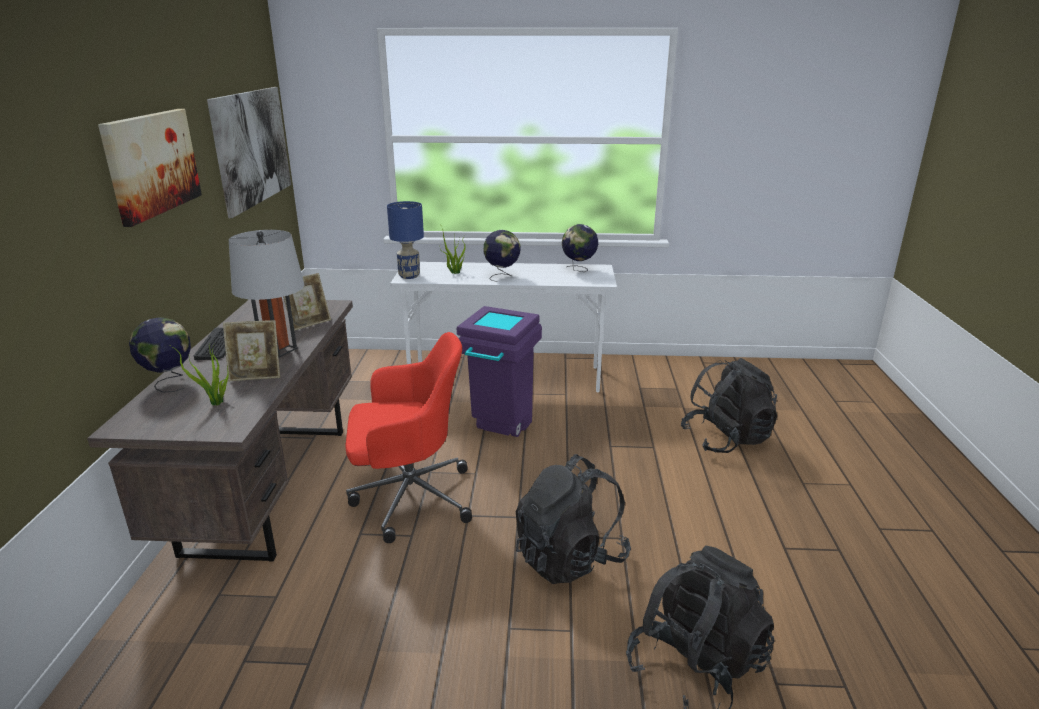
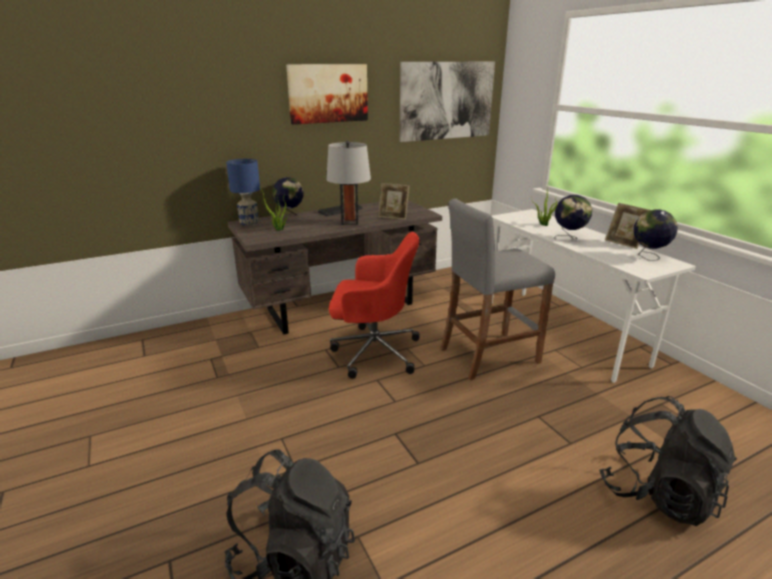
camera: 60 degrees right, 0 degrees up
(256, 375) = (316, 227): picture frame -> picture frame (623, 243)
(409, 276) = (510, 216): blue table lamp -> blue table lamp (249, 223)
(409, 497) = (373, 351): red office chair -> red office chair turned 45 degrees counterclockwise
(500, 429) = (488, 355): purple trash can -> grey stool
(570, 558) = (371, 442): black backpack -> none

